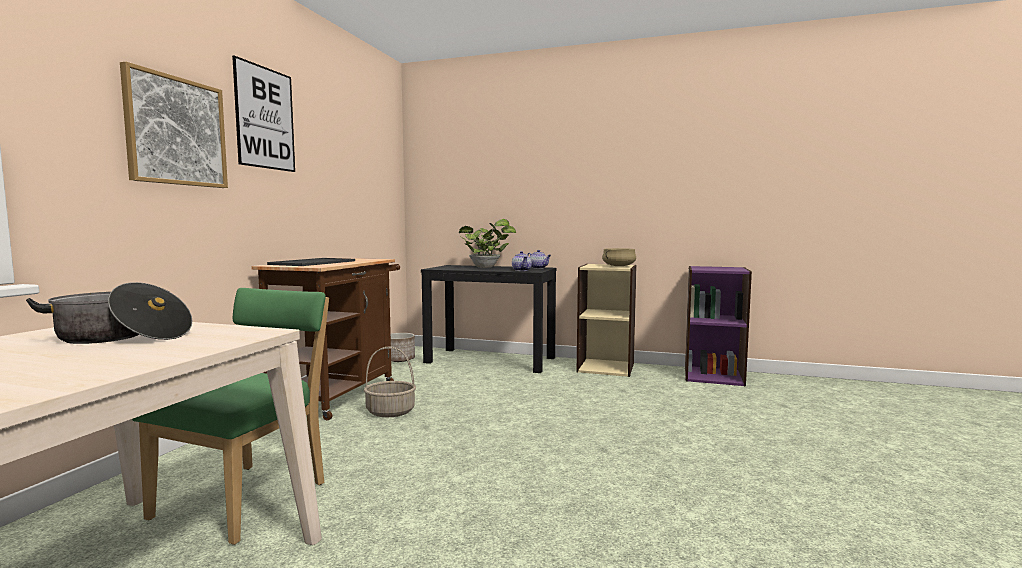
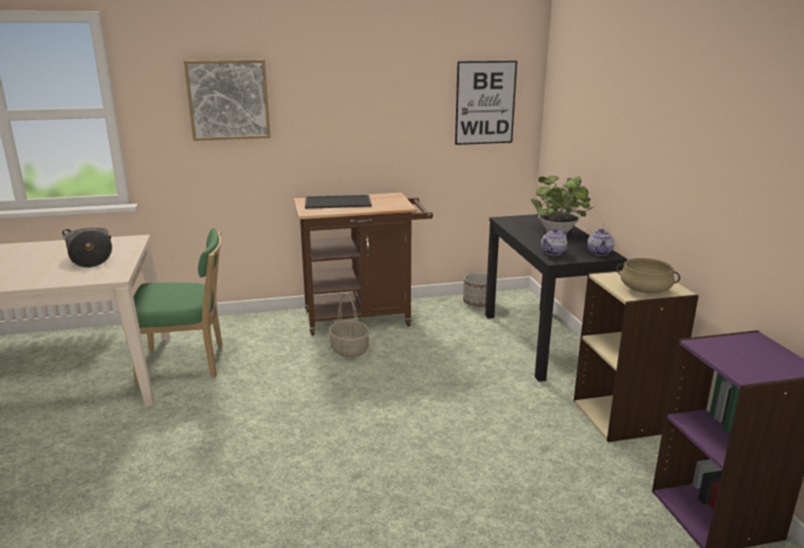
camera: 60 degrees right, 15 degrees up
(265, 118) = (316, 71): picture -> picture (485, 103)

